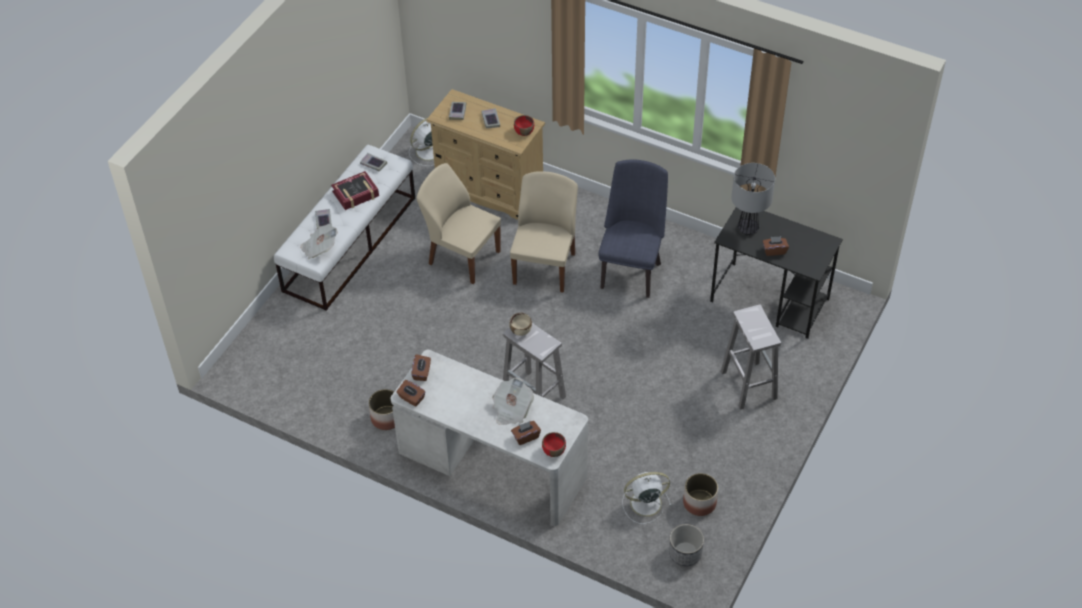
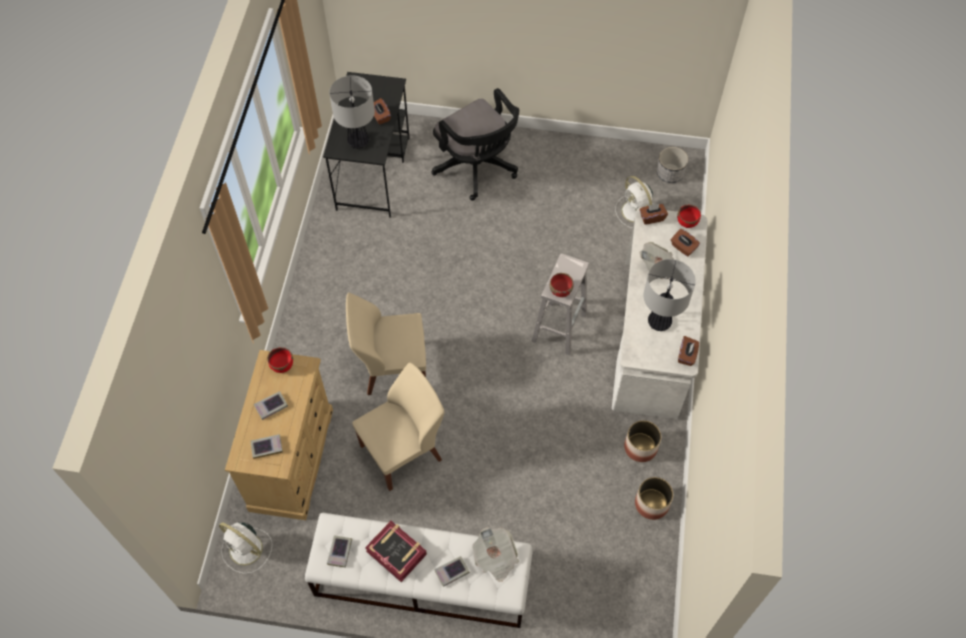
camera: 110 degrees left, 10 degrees up
(422, 373) = (652, 357): brown tissue box -> brown tissue box (652, 218)
(454, 390) = (659, 322): none -> table lamp
(462, 256) = (403, 451): beige chair -> beige chair turned 135 degrees counterclockwise
(521, 330) = (560, 290): beige bowl -> red bowl
(631, 271) = (372, 290): blue chair -> none
(699, 503) = (617, 175): planter -> planter (652, 504)
(748, 384) = (478, 168): white stool -> black office chair

